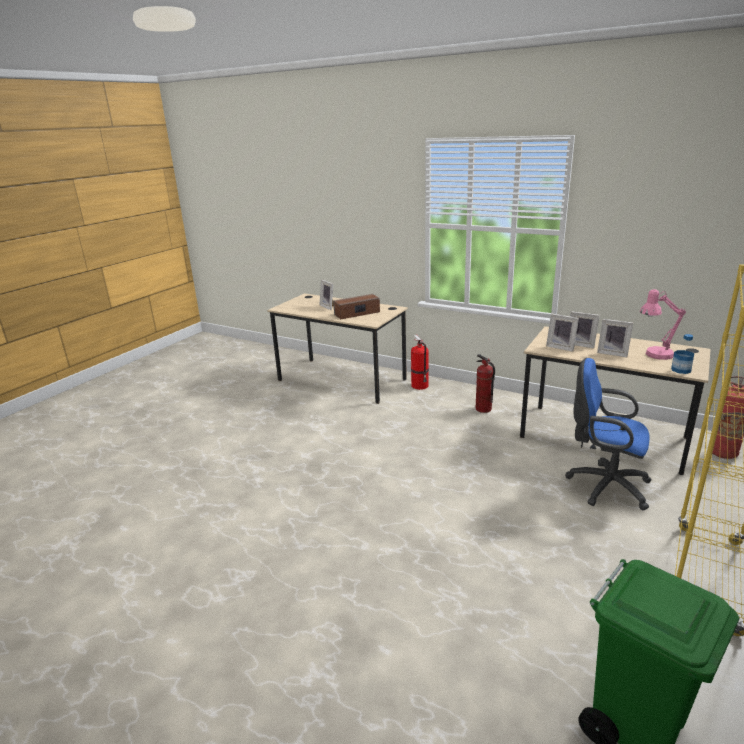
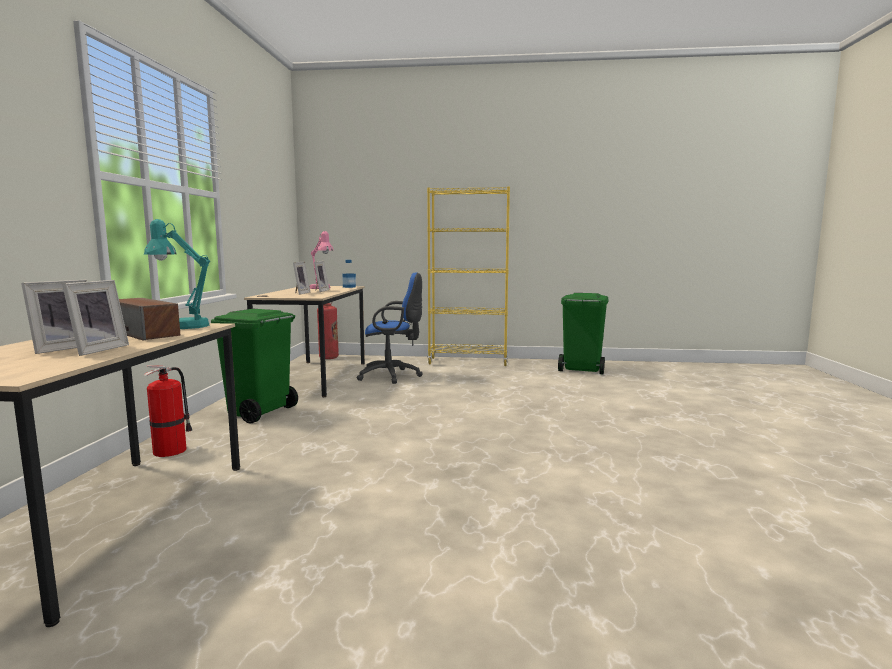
camera: 115 degrees left, 15 degrees down
(376, 318) = (181, 325): none -> turquoise table lamp
(483, 409) = (259, 413): fire extinguisher -> green trash can
(561, 347) = (308, 295): picture frame -> picture frame (96, 350)
(604, 485) = (392, 376): blue office chair -> blue office chair turned 90 degrees counterclockwise

